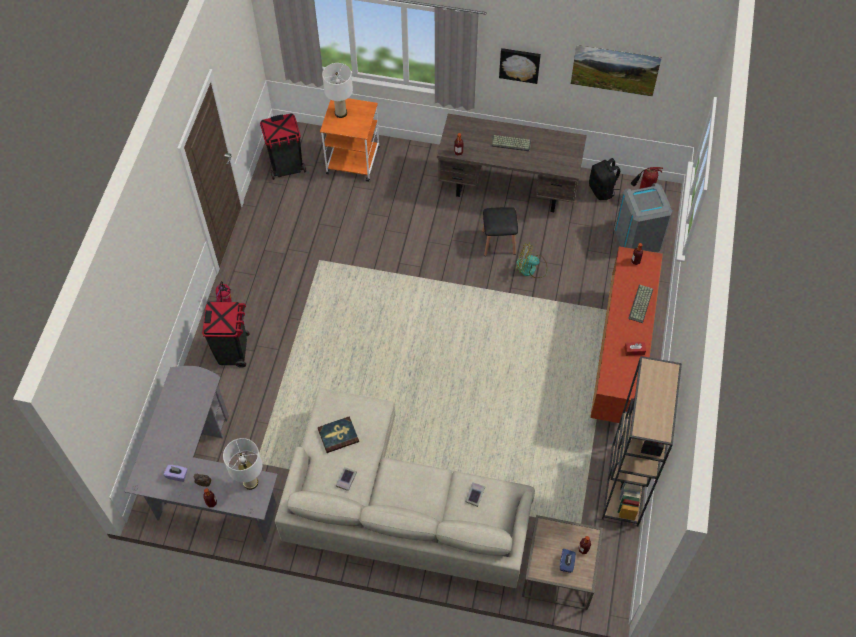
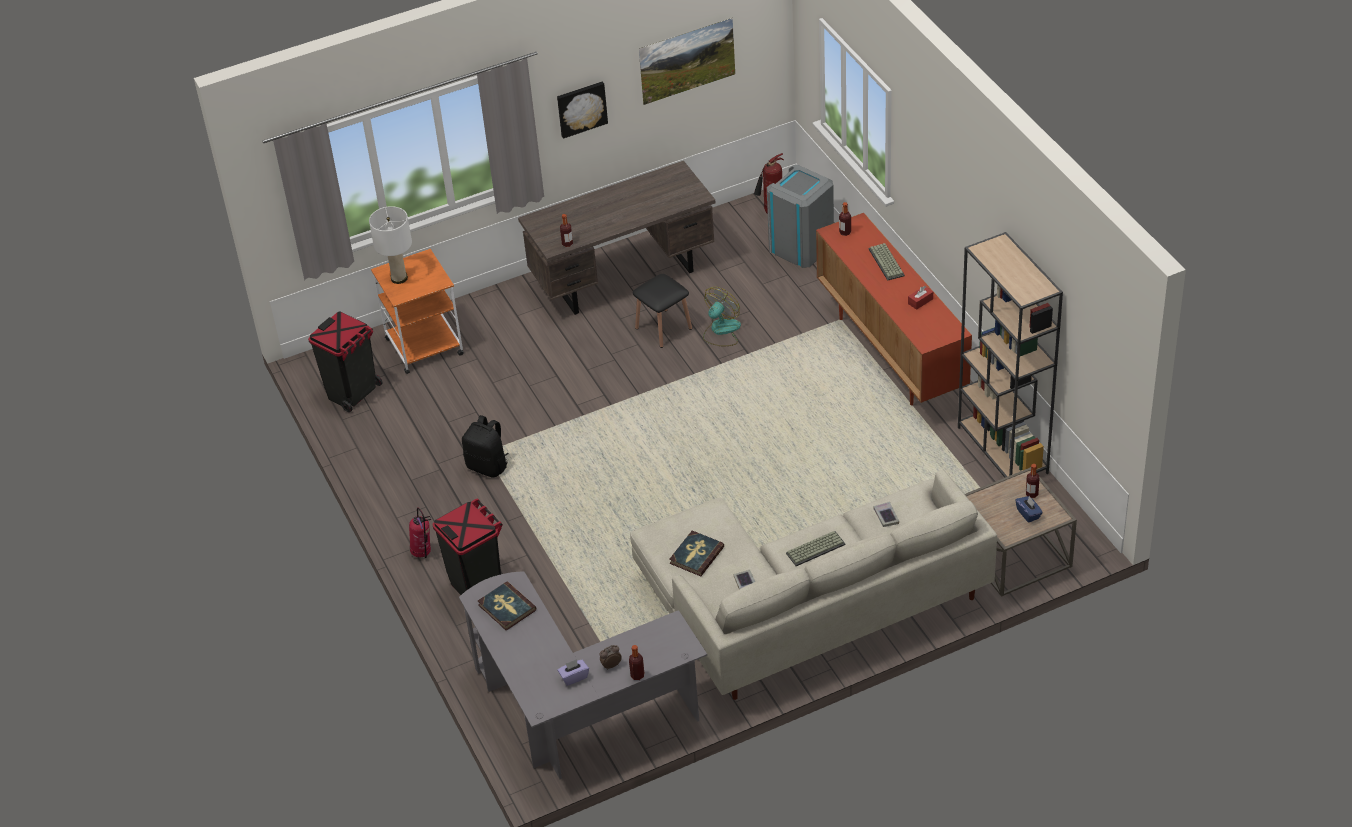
camera: 35 degrees left, 15 degrees down
(187, 395) = (506, 608): none -> book
(250, 482) = (659, 634): white table lamp -> none
(511, 143) = (614, 206): keyboard -> keyboard (815, 548)
(531, 268) = (721, 331): fan -> fan turned 150 degrees clockwise
(602, 190) = (723, 226): black backpack -> black backpack (488, 466)

